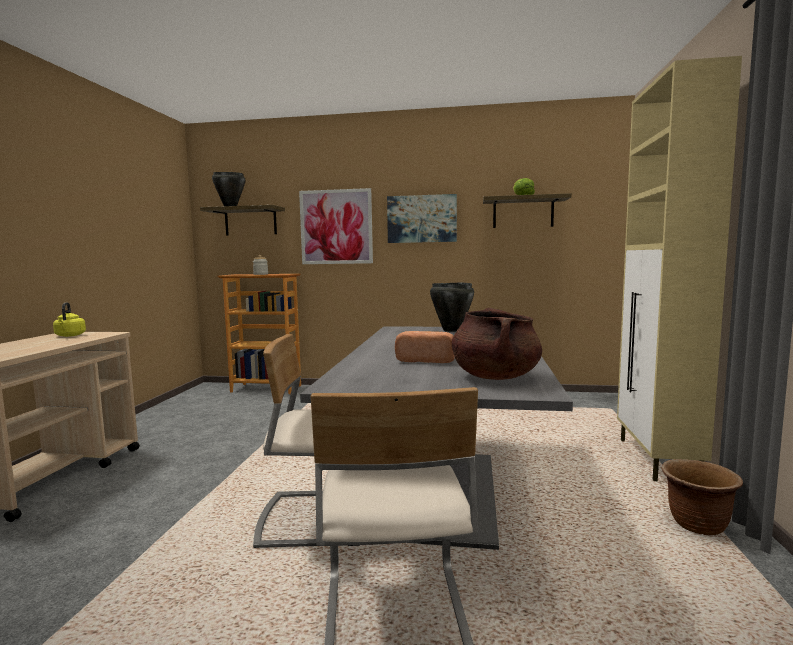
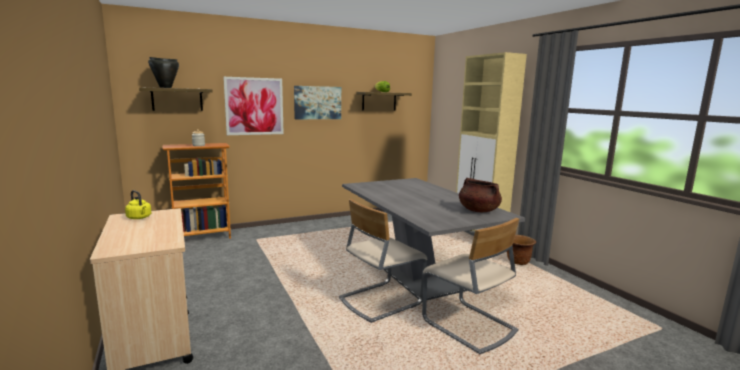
camera: 35 degrees left, 5 degrees up
(426, 360) = (430, 205): bread -> none
(451, 330) = (389, 183): black cooking pot -> none

